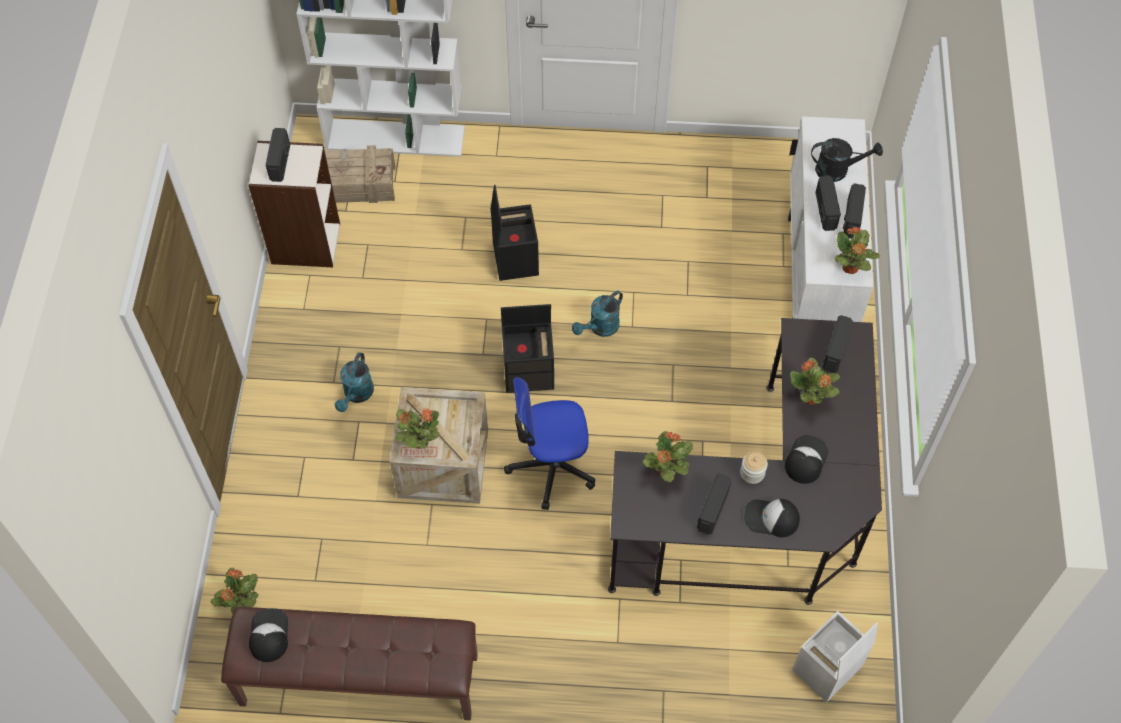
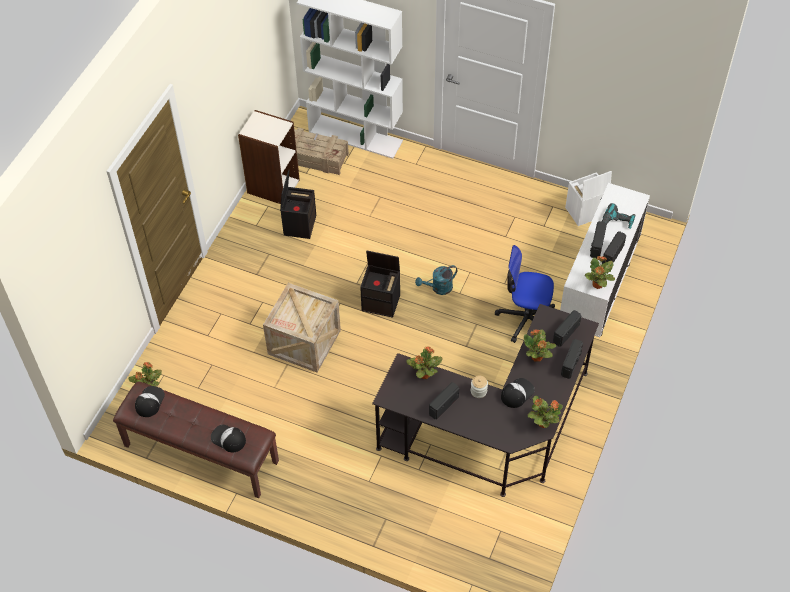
camera: 20 degrees right, 5 degrees down
(280, 162) = (262, 126): radio -> radio (571, 364)
(357, 395) = (268, 286): turquoise watering can -> none
(419, 441) = (286, 318): potted plant -> potted plant (543, 422)
(514, 258) = (401, 230): black storage box -> black storage box (299, 224)
(551, 466) = (371, 363): office chair -> office chair (525, 318)
(771, 519) = (478, 421): cap -> cap (228, 439)
(826, 670) = (496, 539): white storage box -> white storage box (584, 212)
(838, 170) = (617, 222): black watering can -> power drill

